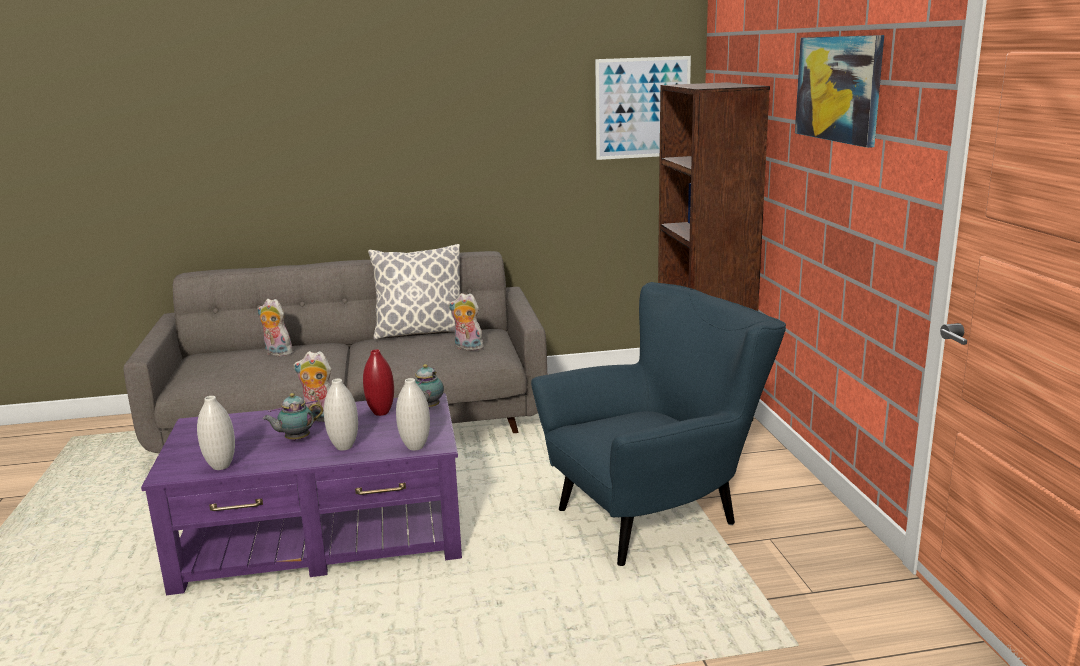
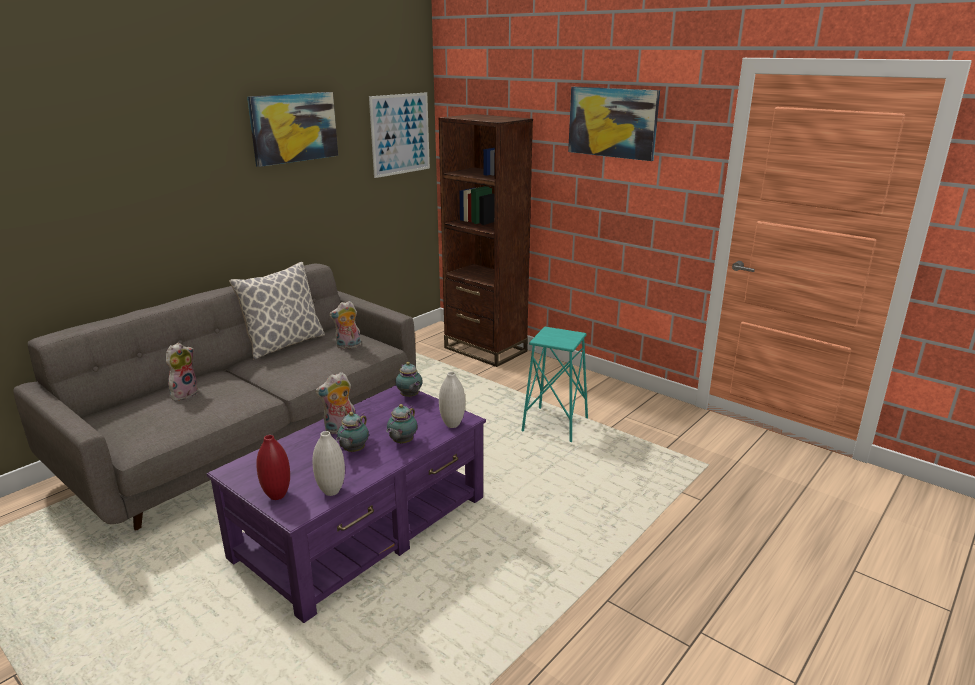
camera: 40 degrees left, 5 degrees up
(276, 353) = (184, 394): plush toy -> plush toy turned 135 degrees clockwise
(344, 447) = (401, 442): white vase -> teapot
(381, 412) = (381, 410): red vase -> red vase (277, 495)
(484, 93) = (294, 128): none -> picture
(658, 515) = (555, 425): blue armchair -> turquoise stool

